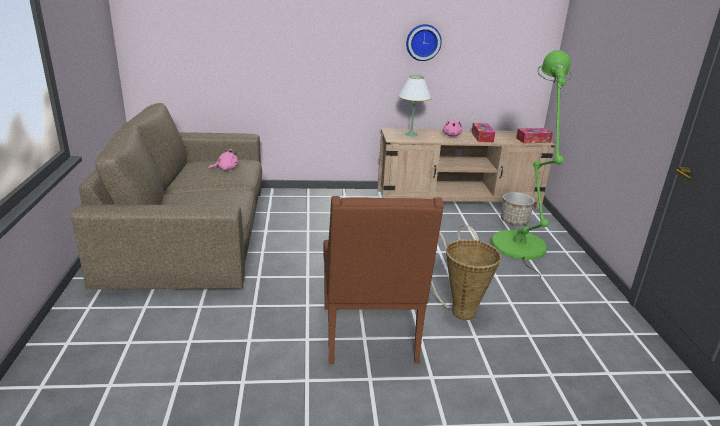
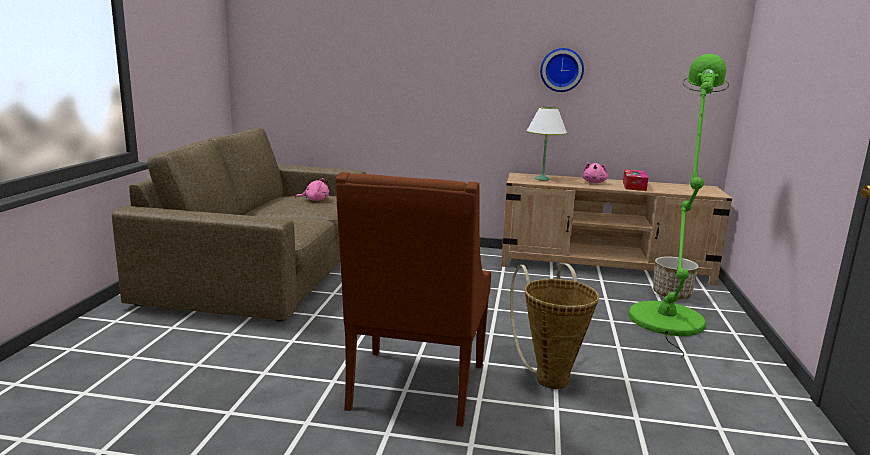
camera: 15 degrees right, 10 degrees down
(533, 140) = (703, 192): tissue box -> none

